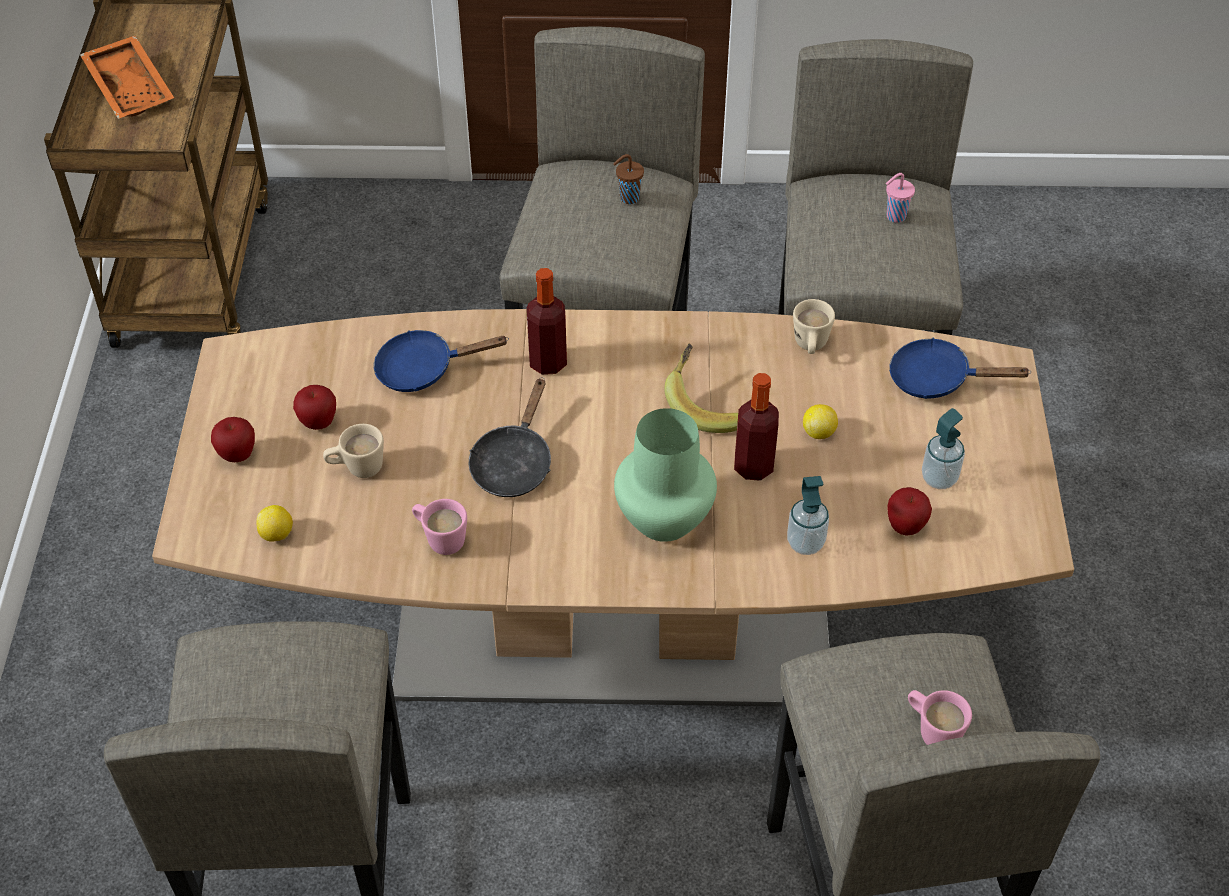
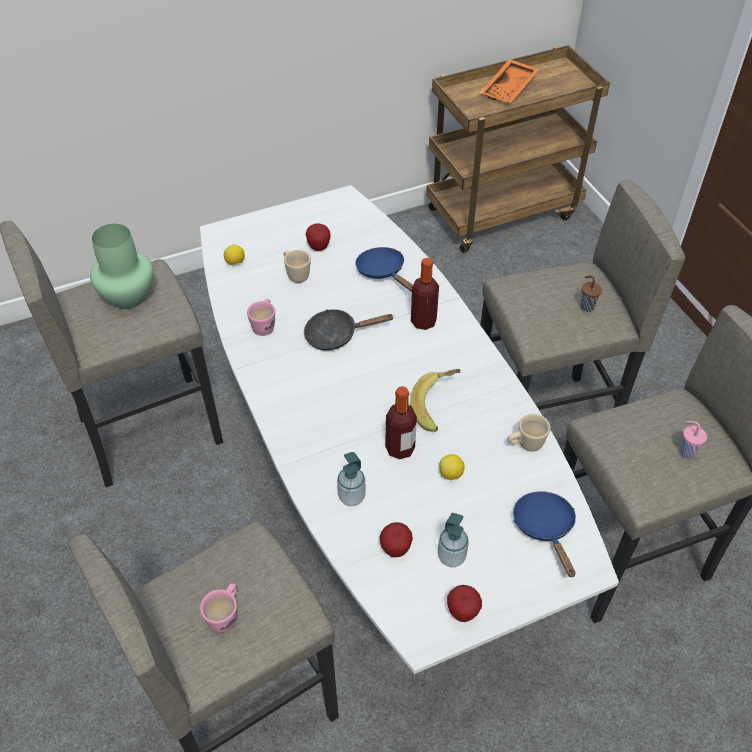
camera: 65 degrees right, 0 degrees up
(237, 455) = (279, 228): apple -> apple (462, 612)
(615, 630) = (375, 493): brown dining table -> white dining table
(662, 519) = (332, 417): green vase -> green vase (128, 296)

